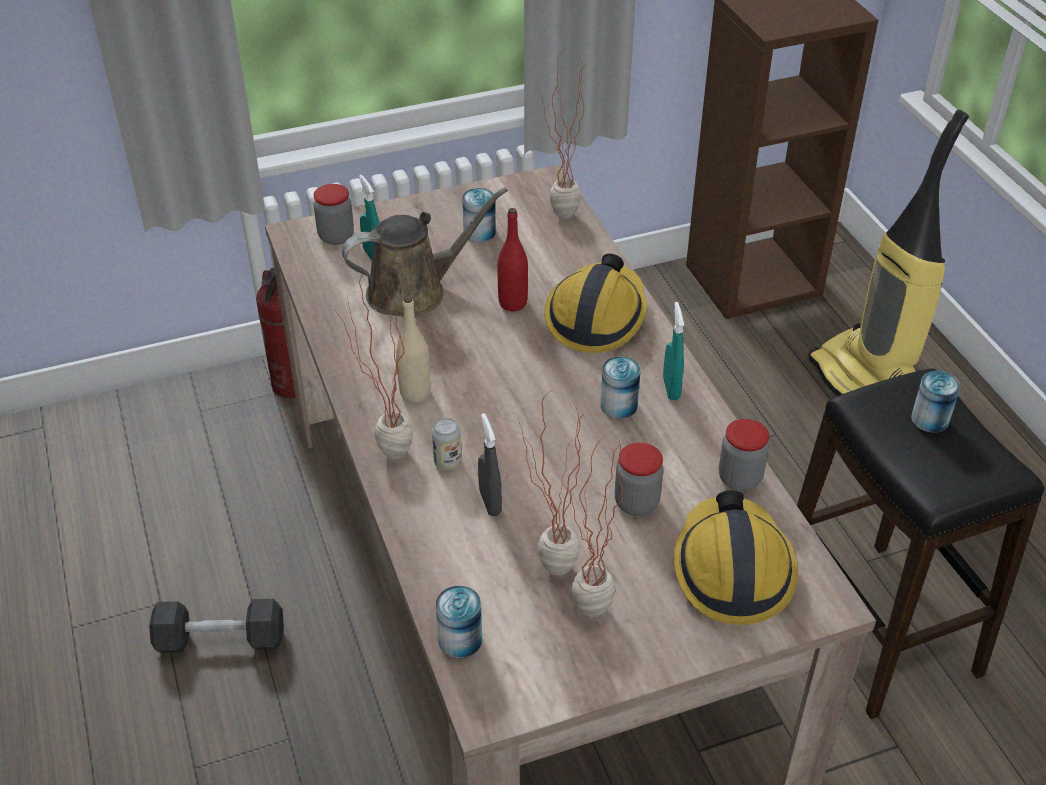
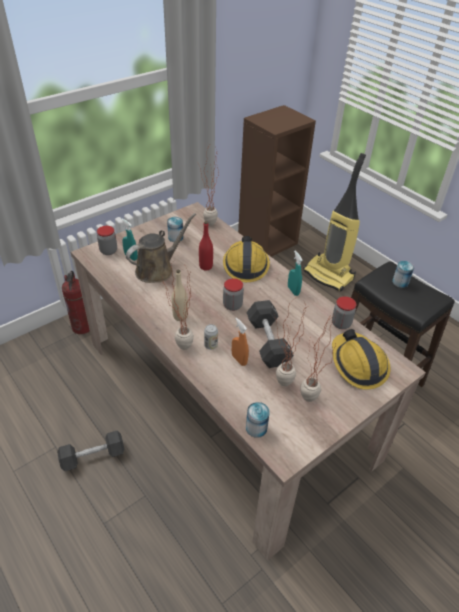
camera: 20 degrees left, 0 degrees up
(490, 502) = (239, 359): grey spray bottle -> orange spray bottle
(565, 481) = (268, 342): none -> black dumbbell
(618, 405) = (274, 303): can -> none
(636, 503) = (303, 344): jar -> jar (232, 305)

